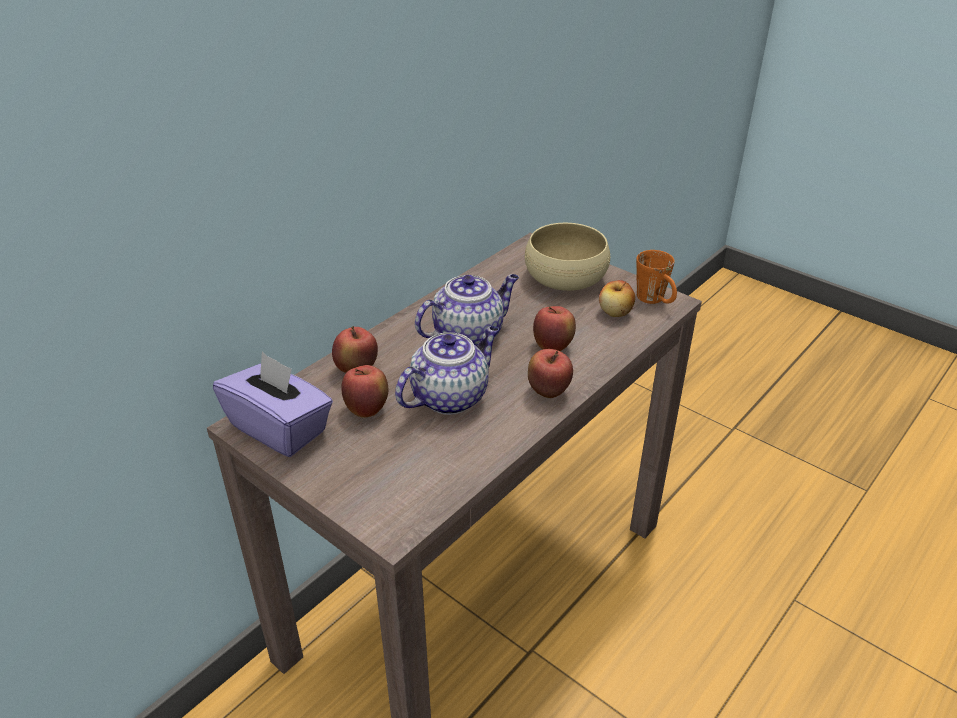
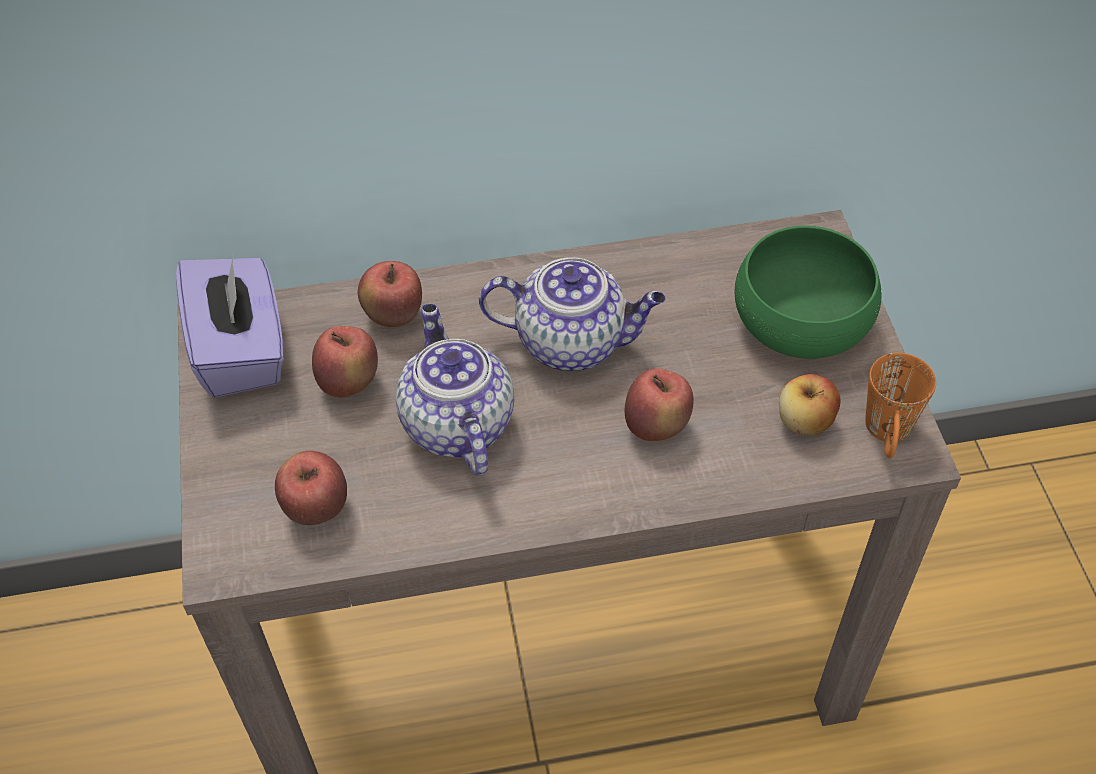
camera: 40 degrees right, 15 degrees up
(450, 396) = (455, 423): teapot -> teapot turned 105 degrees counterclockwise
(548, 392) = (575, 493): apple -> apple (317, 509)
(565, 278) = (801, 321): beige bowl -> green bowl

